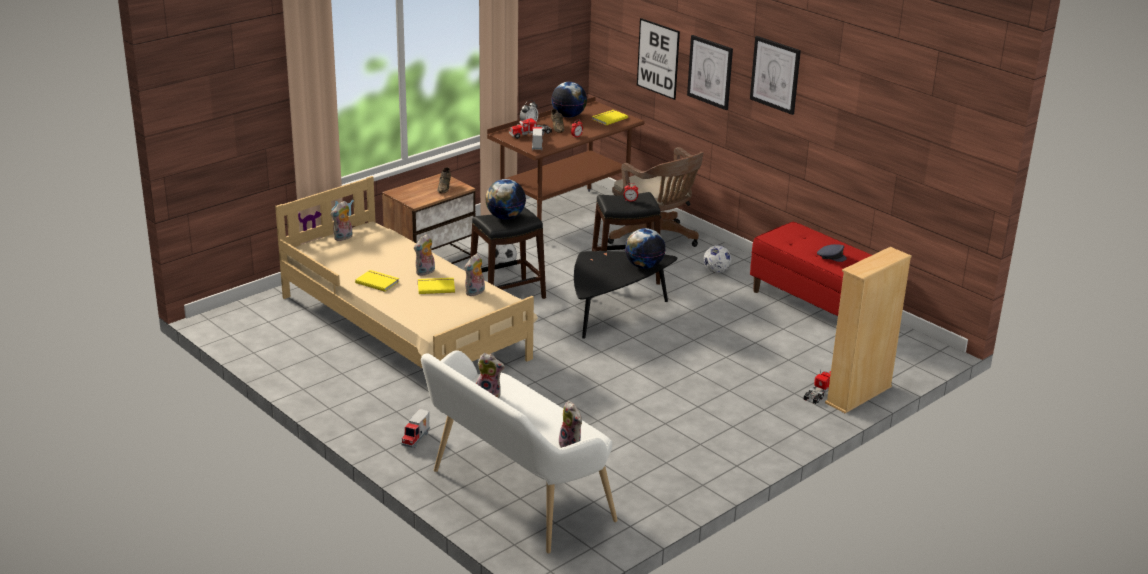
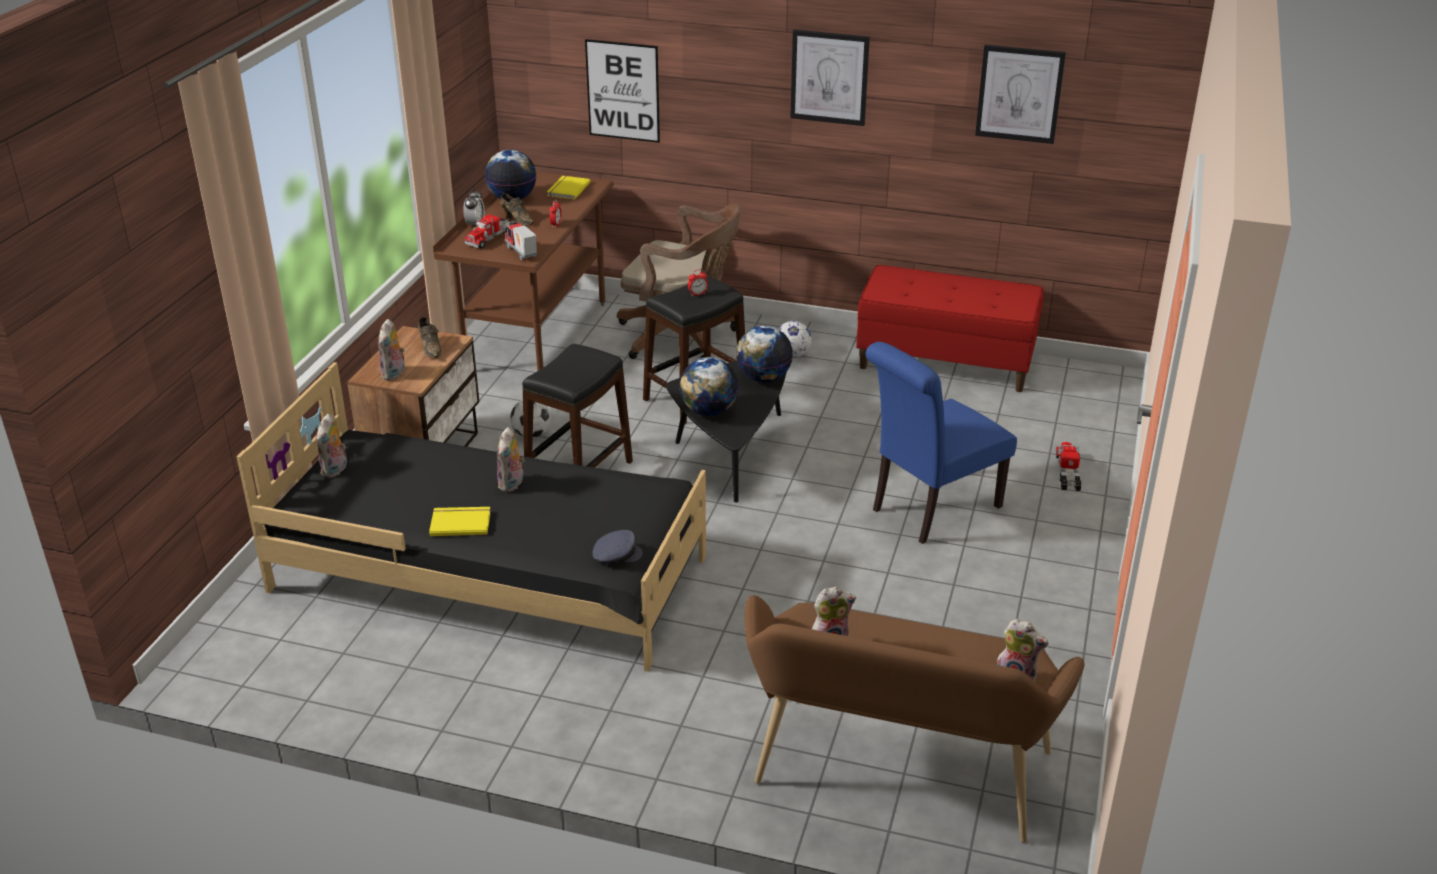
camera: 30 degrees left, 5 degrees up
(405, 327) = (492, 573): beige bed -> black bed
(417, 439) = (683, 743): toy truck -> none
(436, 287) = (550, 501): yellow book -> none
(475, 293) = (612, 491): plush toy -> plush toy (394, 374)
(505, 217) = (568, 367): globe -> globe (708, 411)
(513, 497) = (895, 776): white bench -> brown bench
(699, 381) = (929, 510): none -> blue chair
(710, 72) = (717, 93): picture -> picture (1019, 94)
(831, 256) = (968, 297): grey cap -> grey cap (616, 555)
(858, 395) = (1108, 461): beige bookcase -> none

